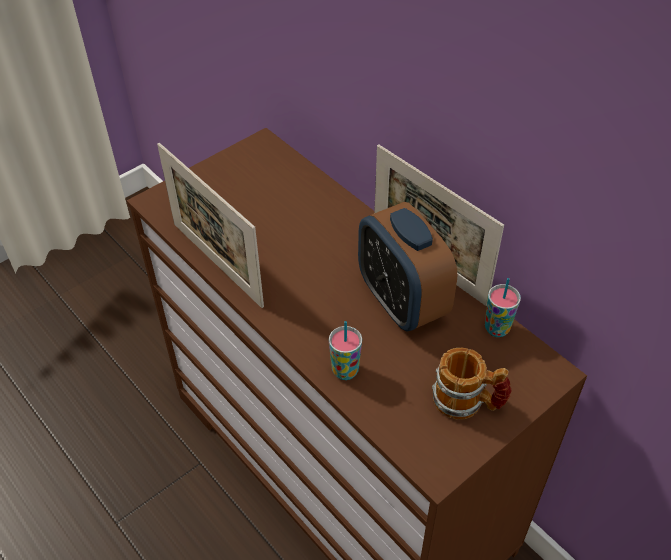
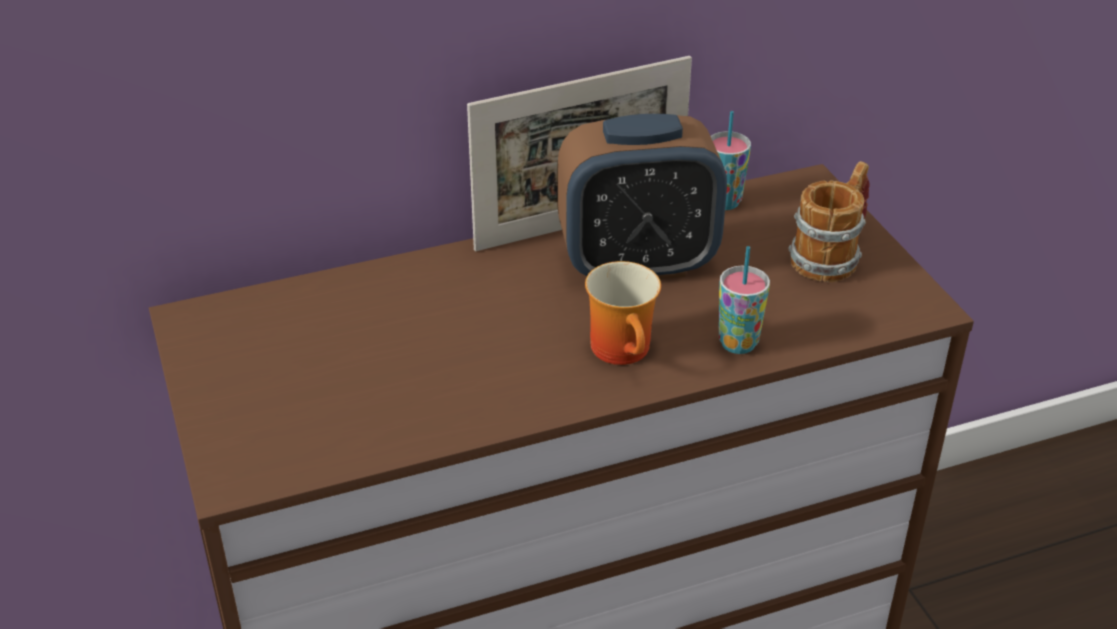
camera: 70 degrees left, 10 degrees down
(217, 264) = (449, 428): picture frame -> none
(314, 319) = (627, 350): none -> mug

